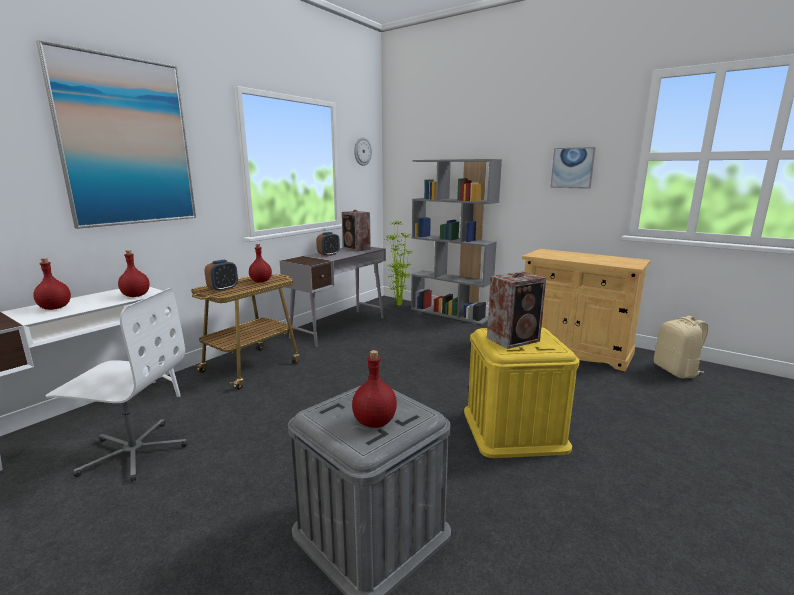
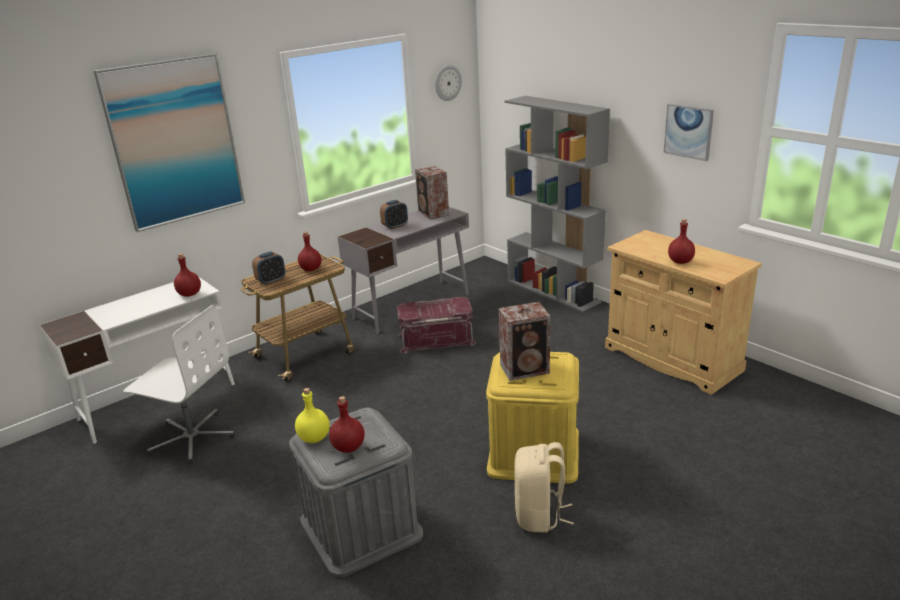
camera: 15 degrees right, 10 degrees up
(55, 308) = (125, 308): red bottle -> red bottle (680, 261)
(324, 416) = (315, 438): none -> yellow bottle
(371, 348) = (436, 339): none -> red storage box
(398, 304) = (495, 272): potted plant -> none
(676, 371) = (776, 400): beige backpack -> beige backpack (539, 515)

